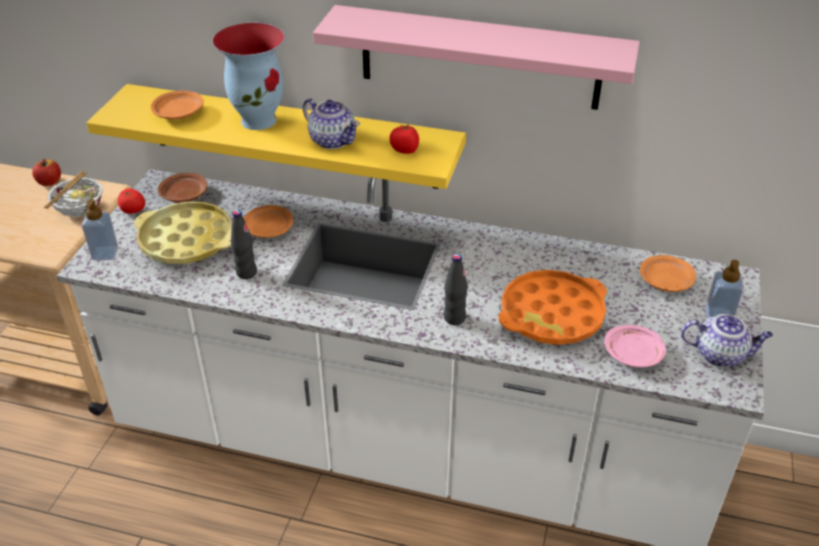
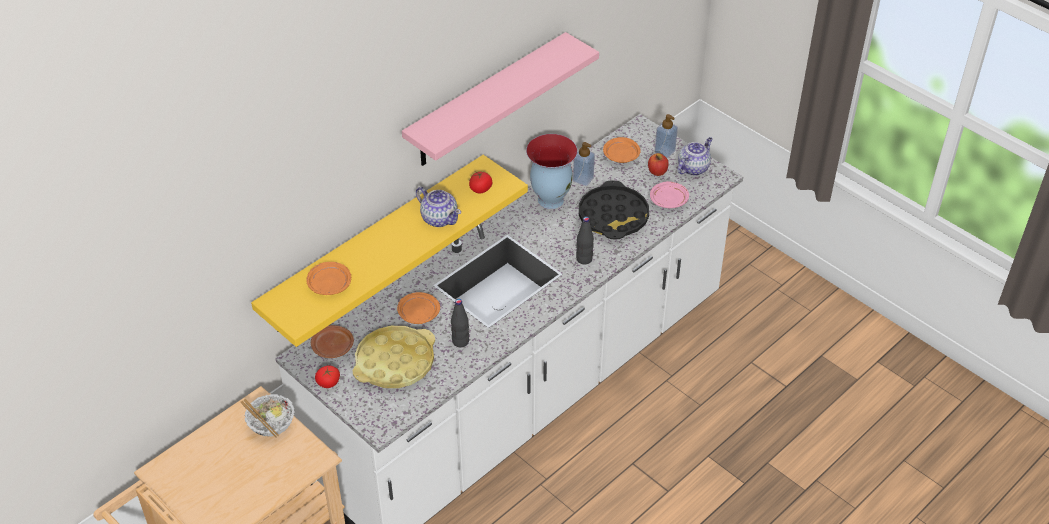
camera: 60 degrees left, 5 degrees up
(49, 182) = (209, 437): apple -> apple (657, 171)
(105, 253) = (373, 413): soap dispenser -> soap dispenser (583, 179)
(259, 120) = (378, 245): vase -> vase (550, 199)
(332, 140) = (439, 218): teapot -> teapot turned 60 degrees clockwise
(552, 315) = (613, 216): orange tray -> black tray

